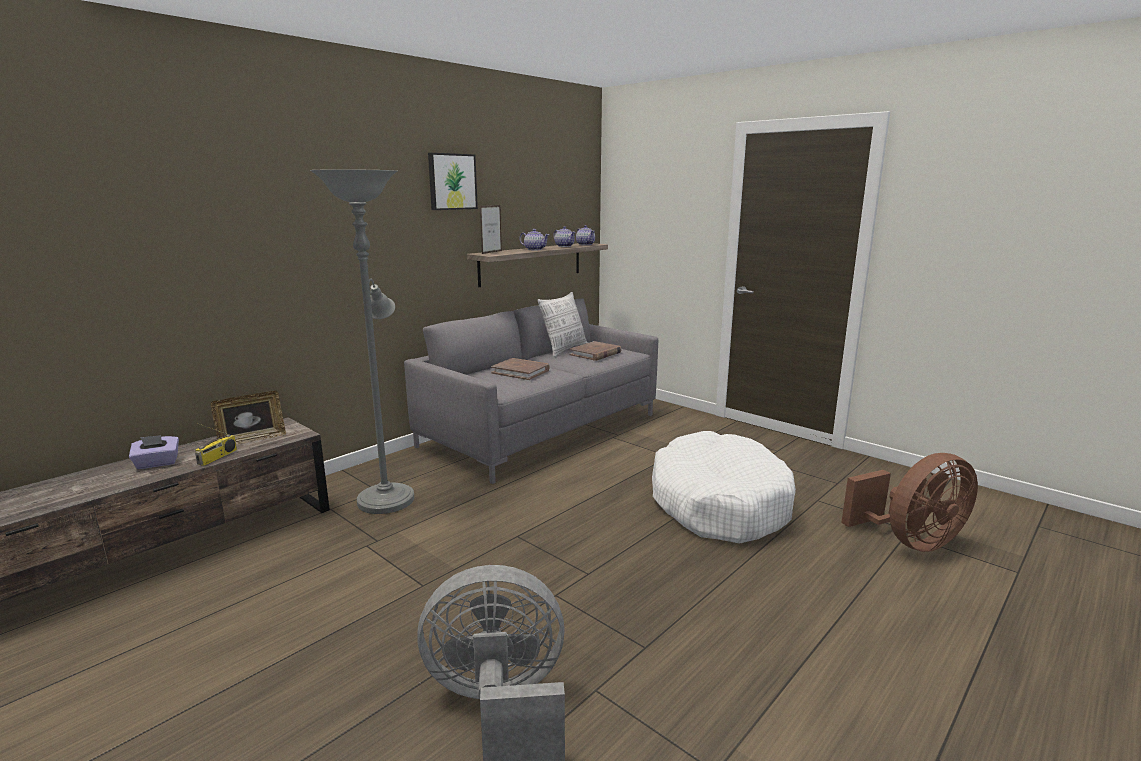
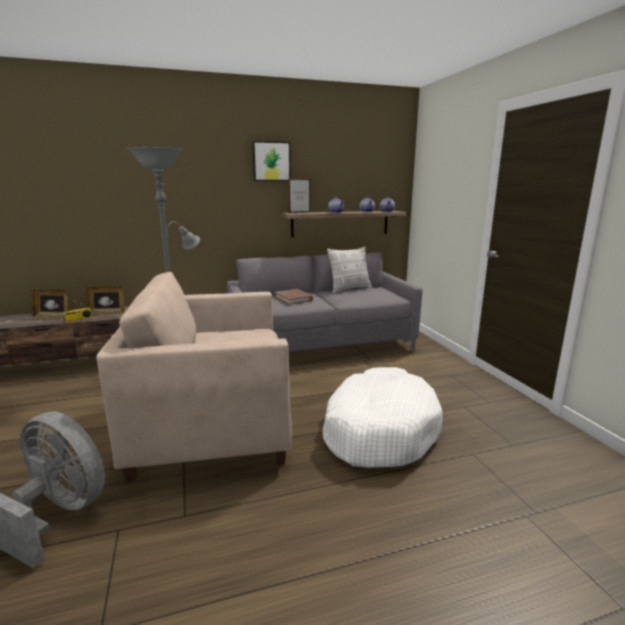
camera: 30 degrees right, 0 degrees up
(157, 463) = (52, 317): purple tissue box -> picture frame
(541, 552) = (213, 425): none -> beige armchair
(595, 354) = (366, 294): brown book -> none
(911, 541) = (523, 524): brown fan -> none

